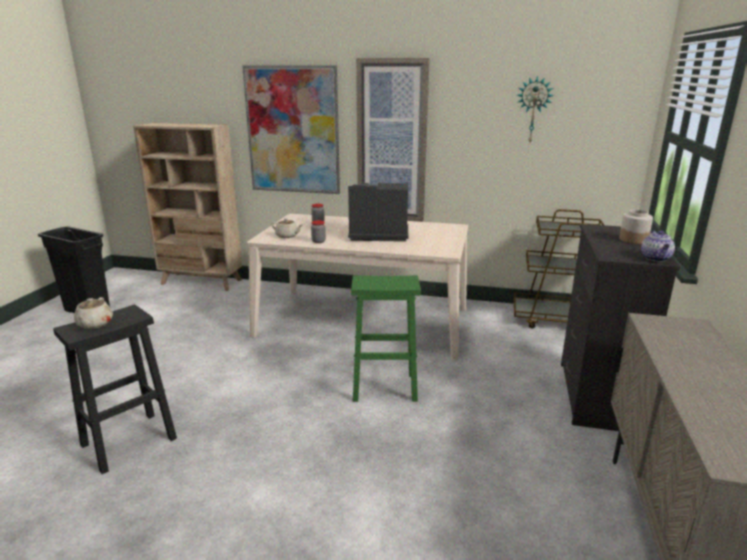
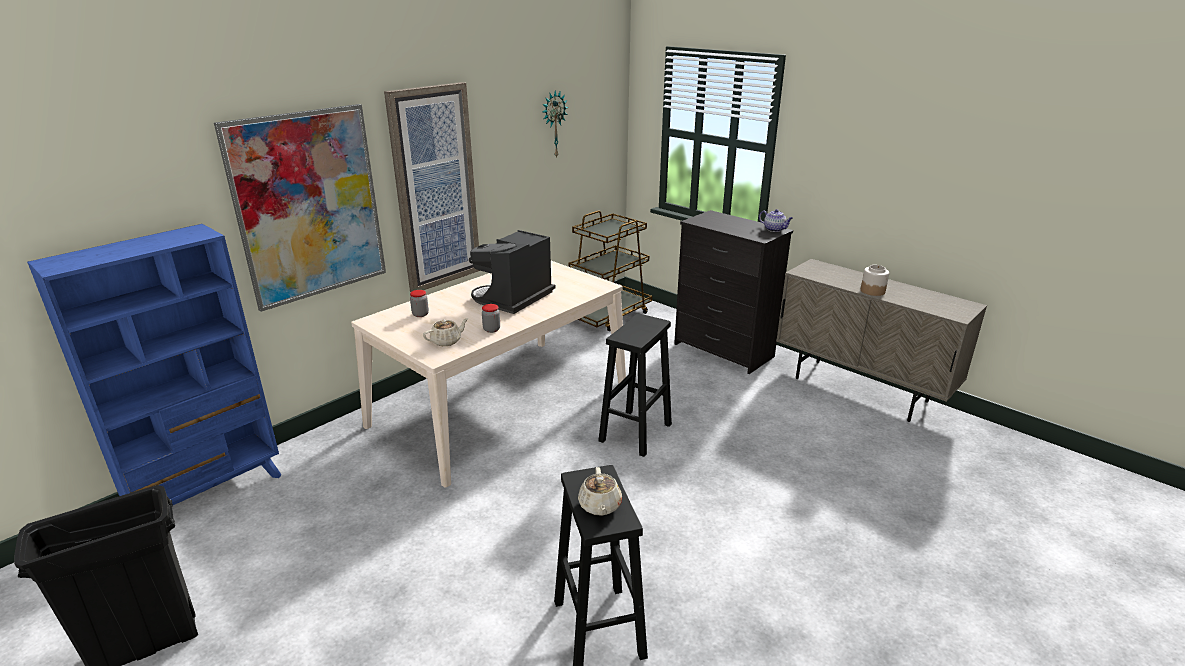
camera: 60 degrees left, 5 degrees up
(94, 324) = (600, 506): beige teapot -> beige teapot turned 60 degrees clockwise
(201, 282) = (210, 493): beige bookcase -> blue bookcase
(383, 387) = (635, 433): green stool -> black stool
(633, 240) = (733, 221): jar -> jar (872, 291)

